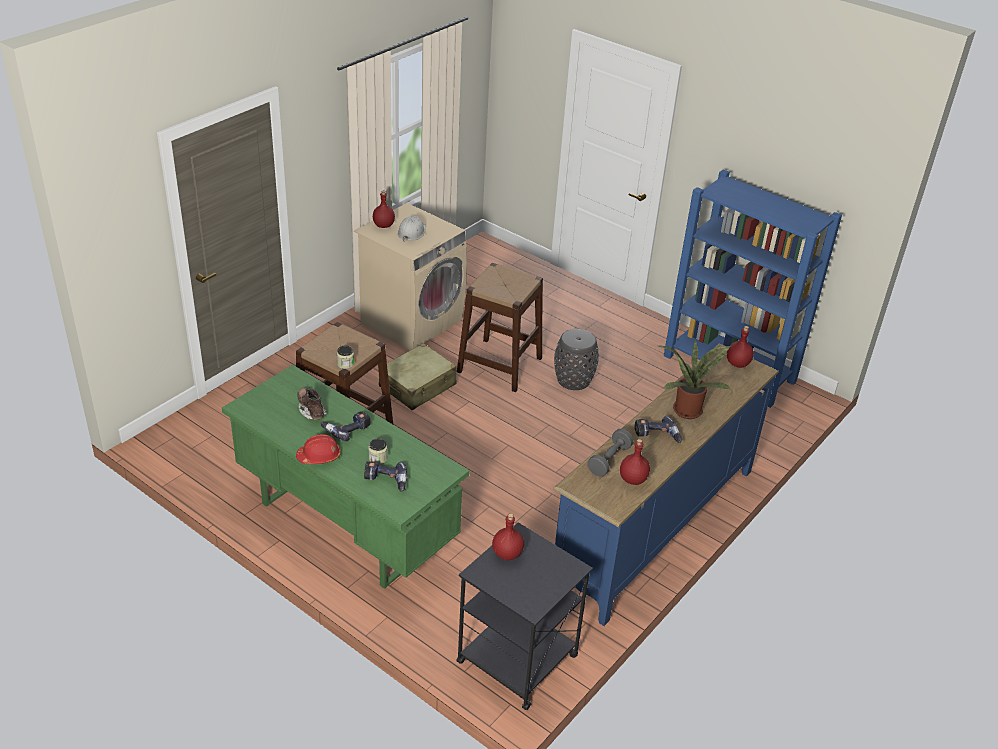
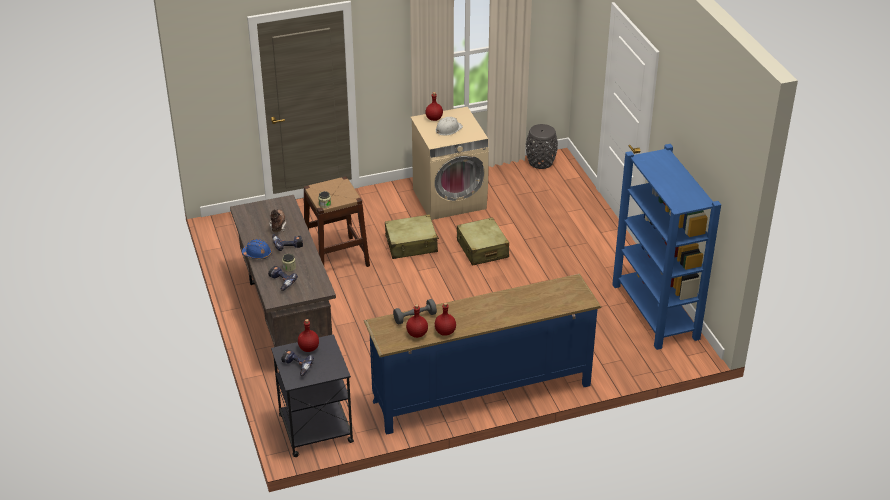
camera: 35 degrees right, 0 degrees up
(319, 456) = (257, 254): red hard hat -> blue hard hat
(344, 525) = (285, 313): green desk -> brown desk
(499, 364) = (482, 249): brown stool -> beige suitcase
(573, 380) = (525, 278): grey stool -> grey stool (541, 162)
(657, 436) = (462, 315): power drill -> power drill (296, 367)
(688, 408) = (503, 306): potted plant -> none
(738, 364) = (575, 291): red bottle -> red bottle (445, 332)

